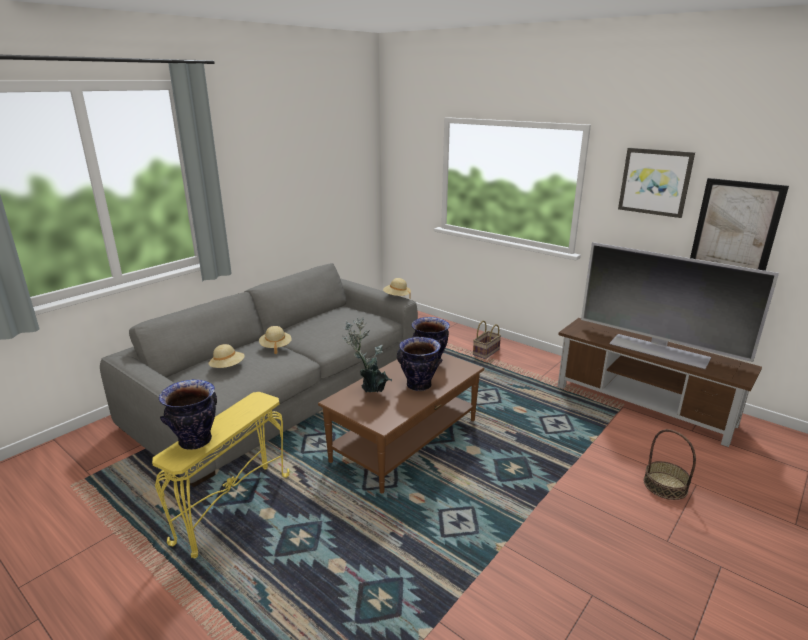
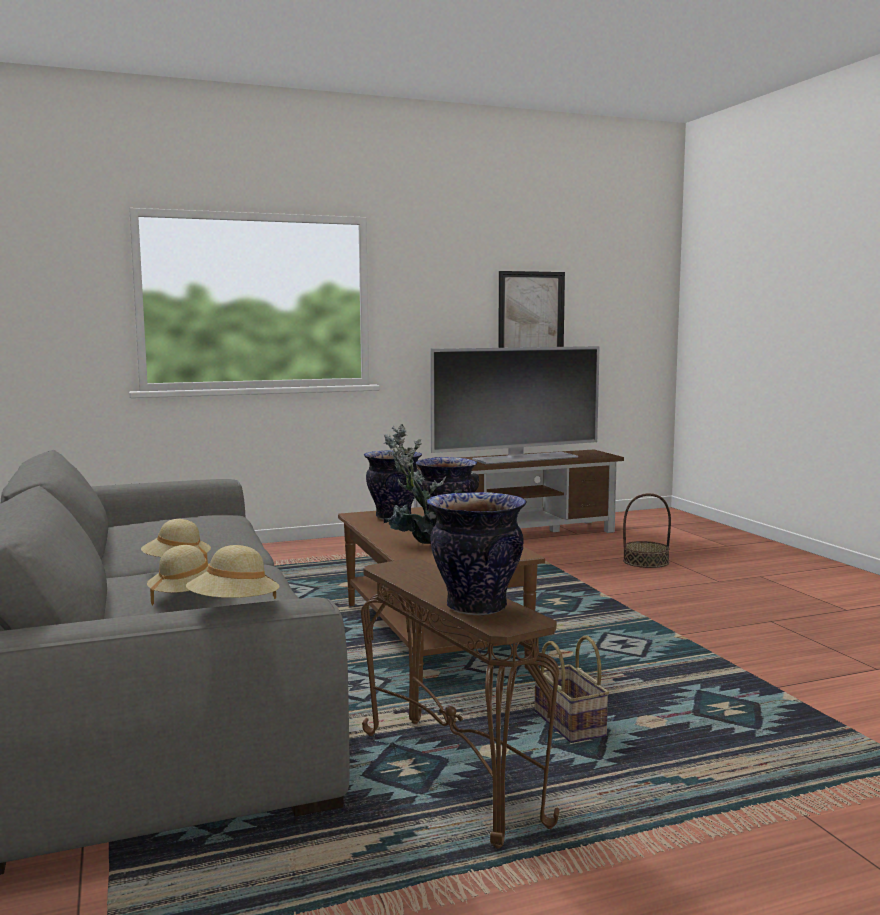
camera: 60 degrees left, 15 degrees down
(233, 508) = (450, 777): yellow side table -> brown side table
(397, 297) = (204, 479): beige hat -> beige hat (234, 608)
(486, 352) = (298, 556): basket -> basket (572, 724)
(655, 182) = (449, 280): picture -> none

